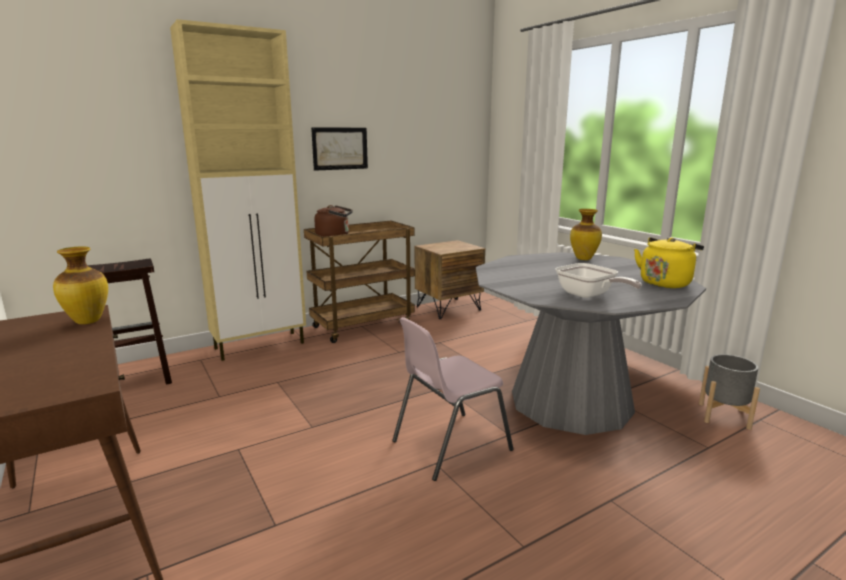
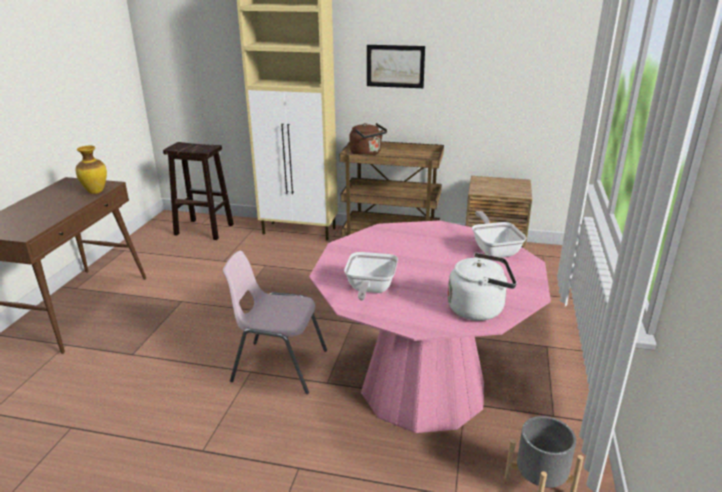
camera: 45 degrees right, 10 degrees up
(570, 401) = (422, 387): grey dining table -> pink dining table
(583, 259) = (494, 250): vase -> frying pan
(665, 283) = (479, 309): yellow kettle -> white kettle

